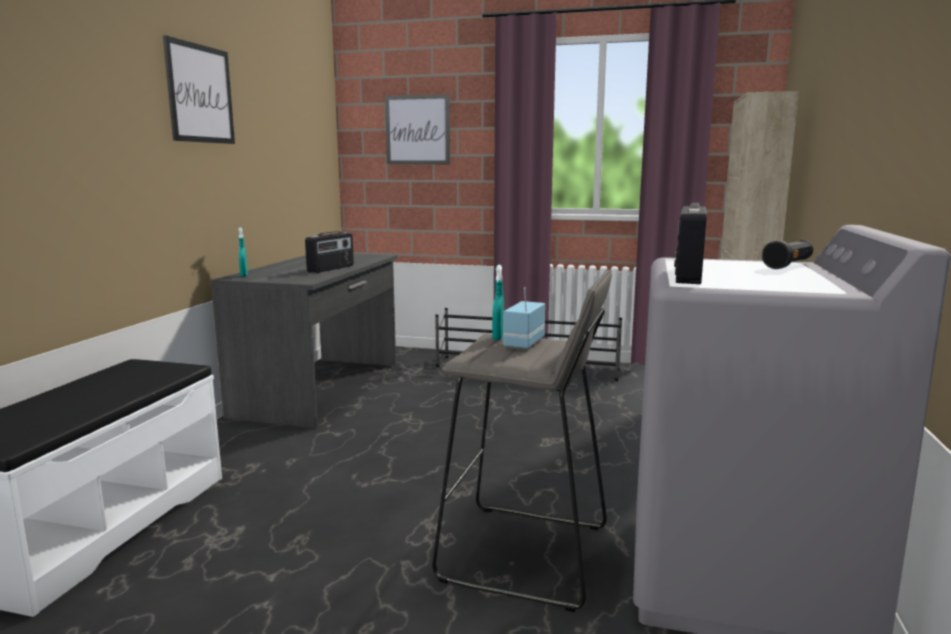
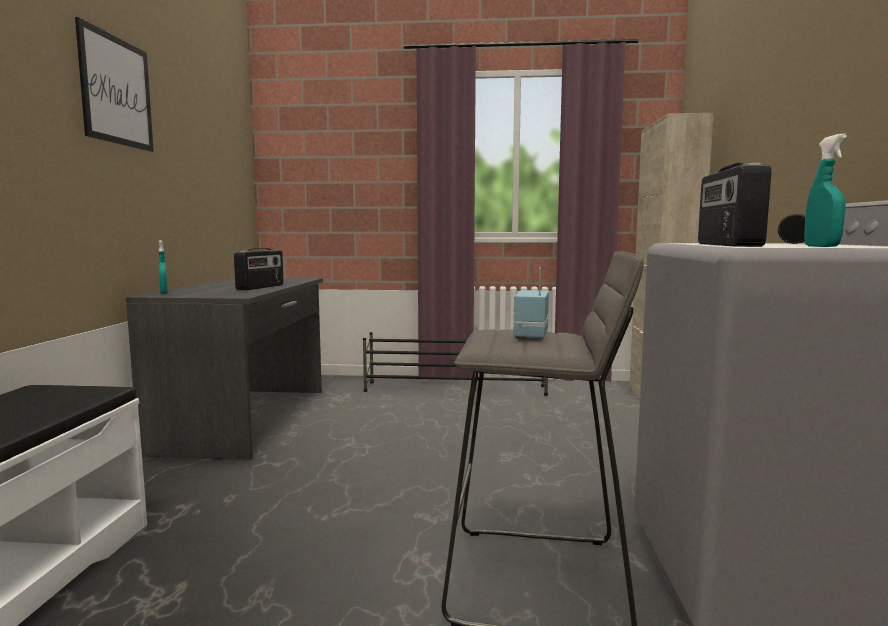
camera: 10 degrees left, 5 degrees down
(417, 130) = (338, 157): picture -> none
(498, 337) = (497, 331): turquoise spray bottle -> turquoise spray bottle (821, 246)

